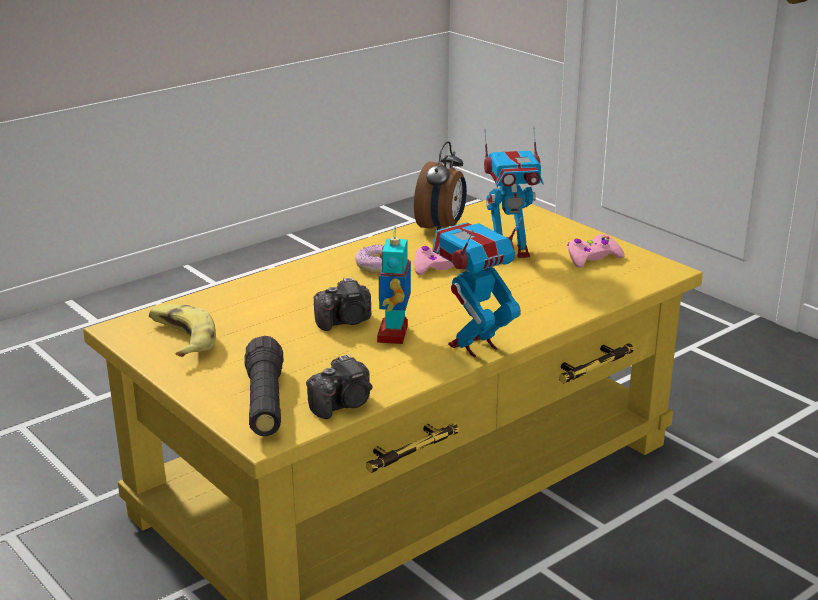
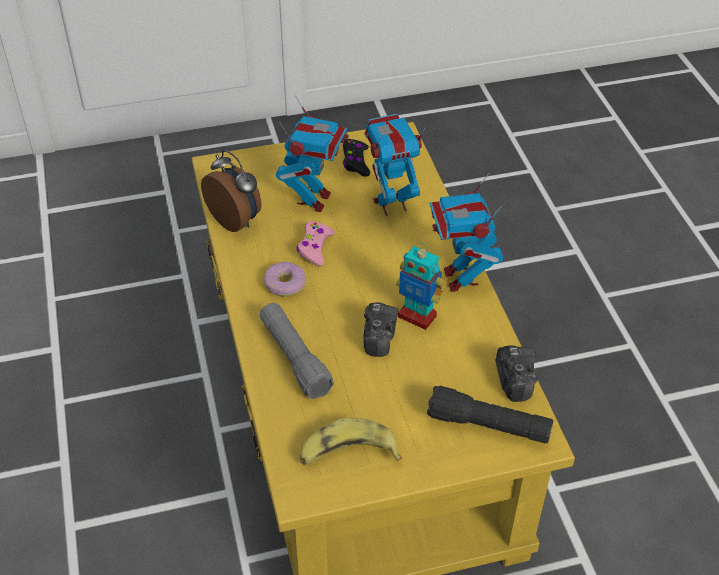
camera: 65 degrees left, 20 degrees up
(284, 291) = (294, 358): none -> grey flashlight
(549, 288) = (391, 204): none -> toy robot
(592, 258) = (356, 162): pink game controller -> black game controller

